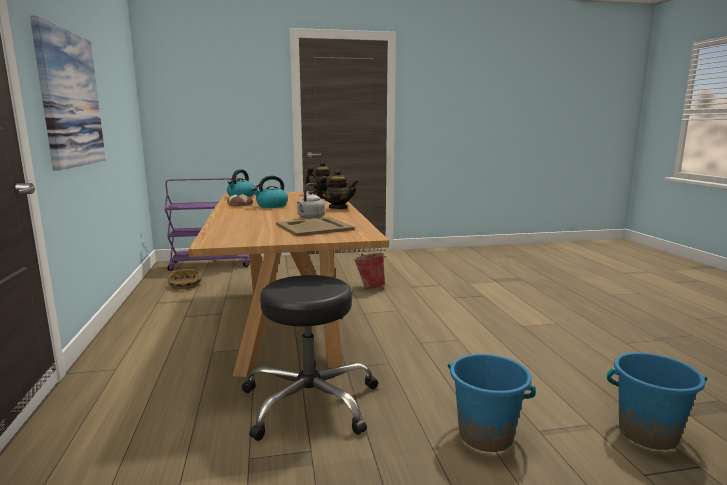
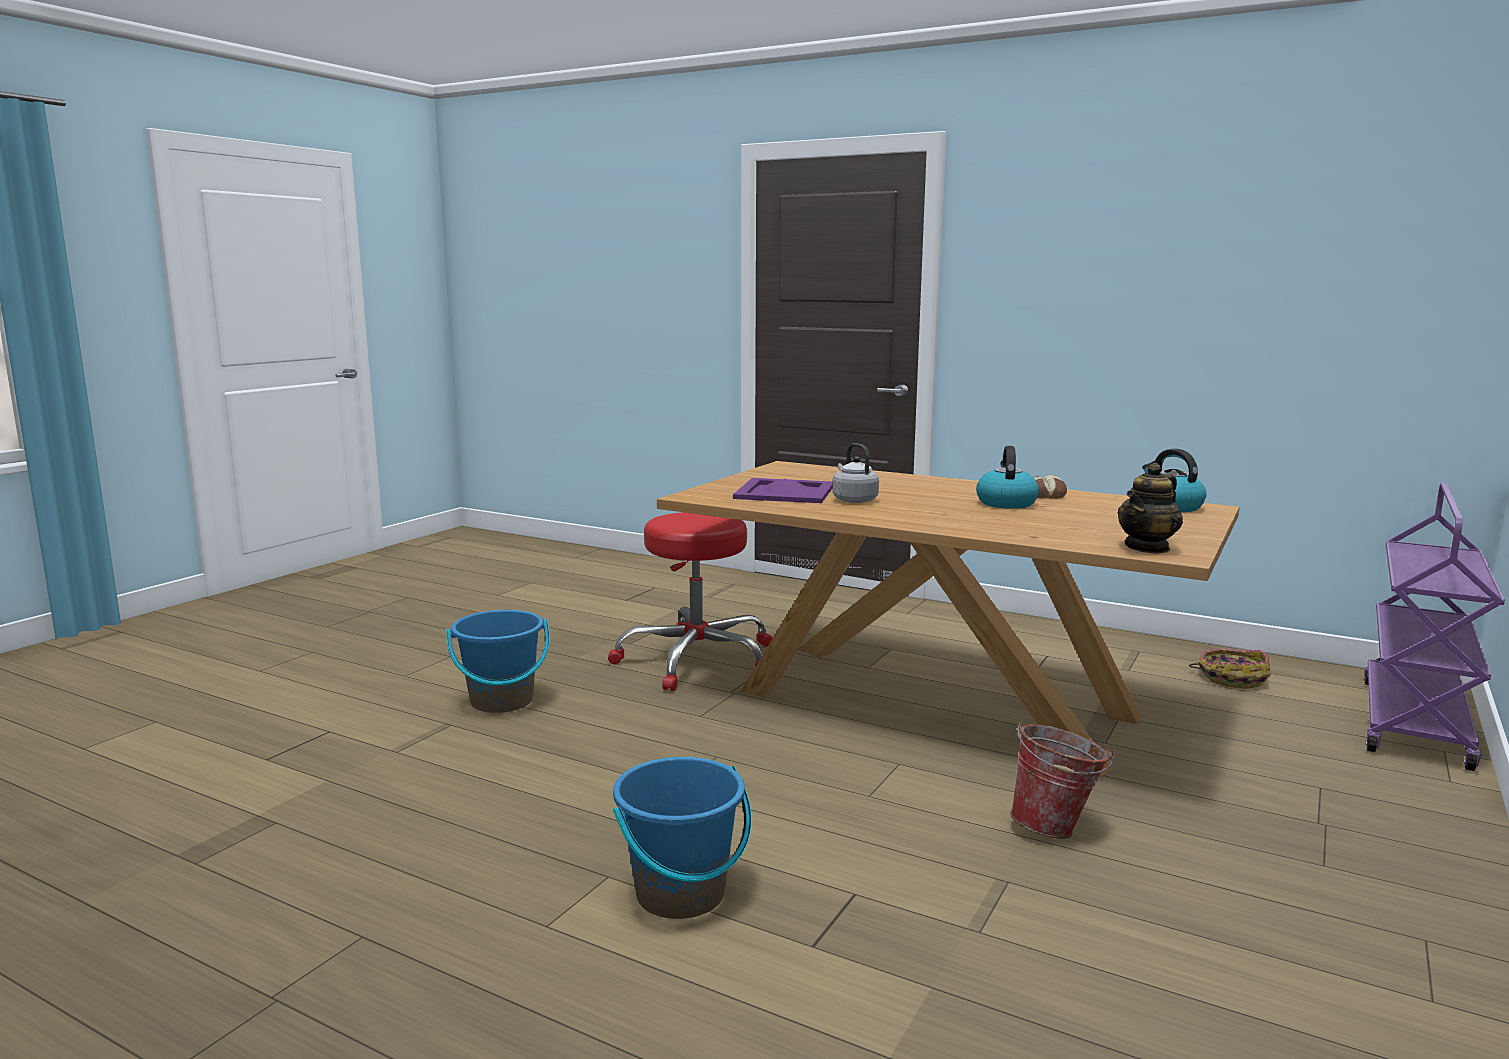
camera: 130 degrees right, 0 degrees up
(70, 99) = (1072, 299): picture -> none
(310, 402) = (698, 660): black stool -> red stool
(314, 227) = (785, 492): beige tray -> purple tray
(338, 208) = (913, 521): teapot -> none
(647, 433) = (323, 769): blue bucket -> blue bucket (681, 894)

